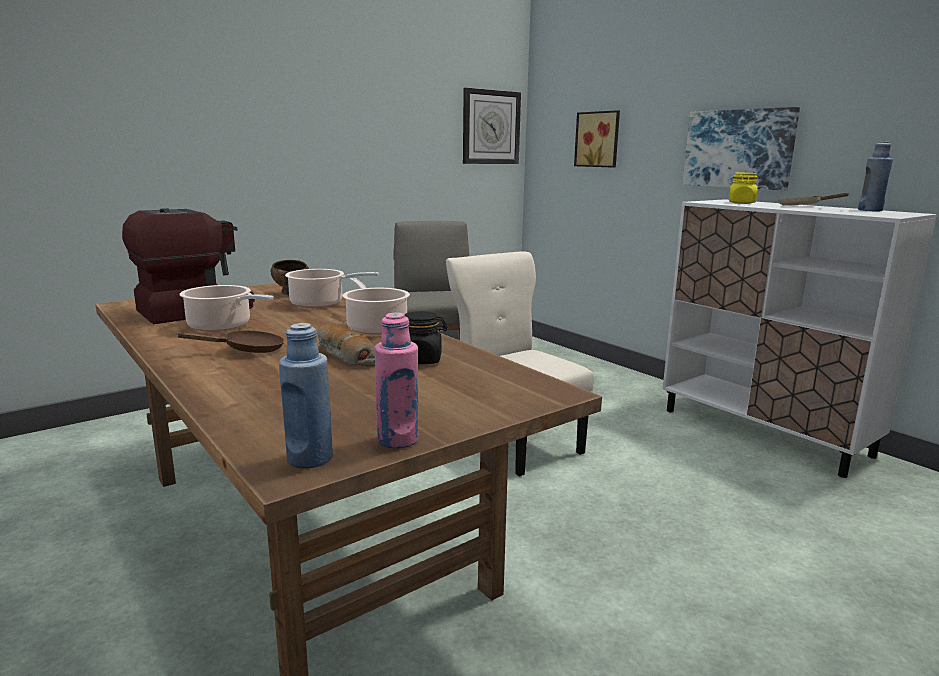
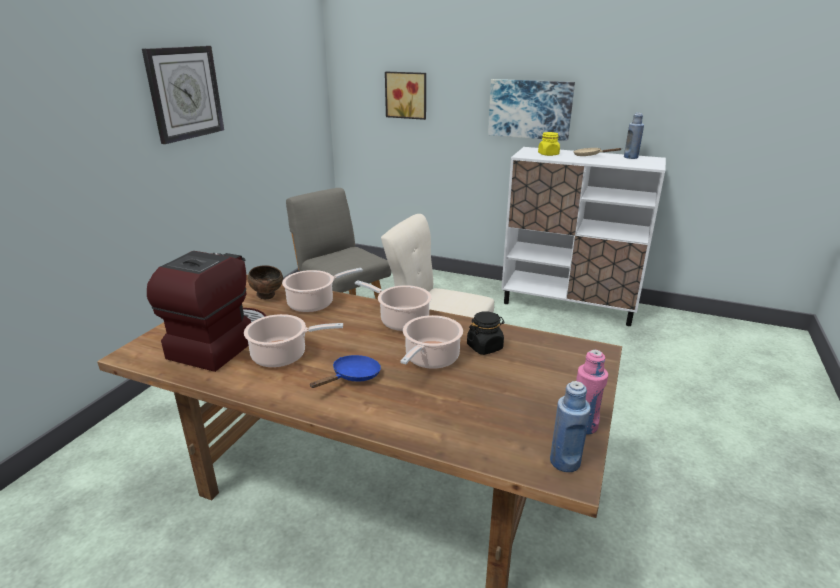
camera: 30 degrees left, 10 degrees up
(247, 350) = (353, 377): brown frying pan -> blue frying pan
(344, 355) = (430, 359): bread -> cooking pot
(491, 127) = (306, 85): wall clock -> wall clock (184, 93)

